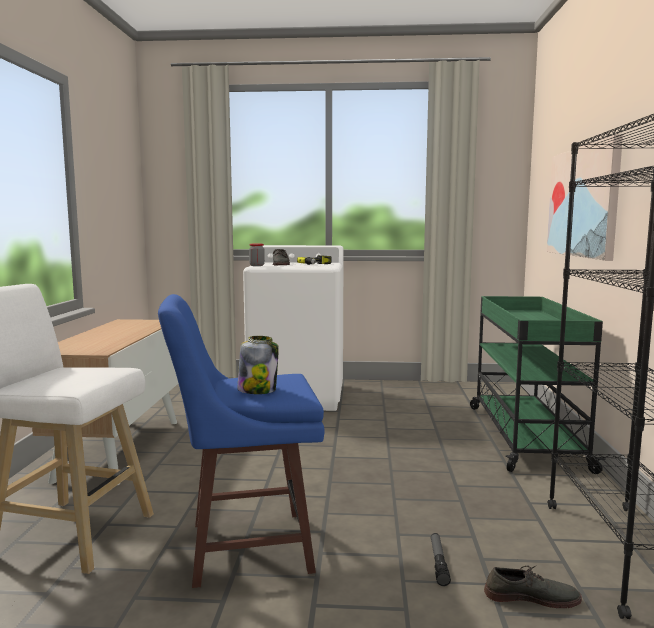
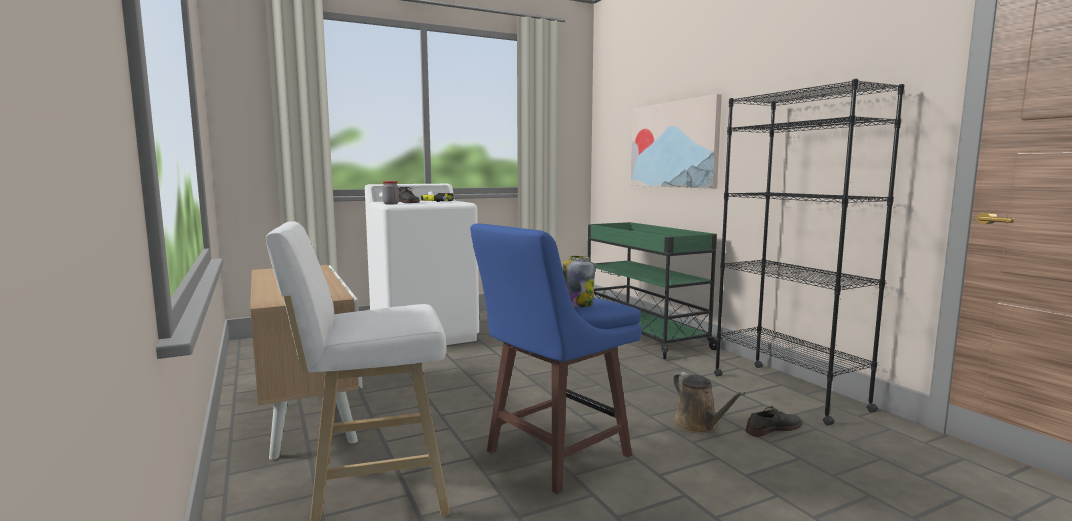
camera: 30 degrees left, 0 degrees up
(438, 563) = (699, 425): flashlight -> brown watering can

